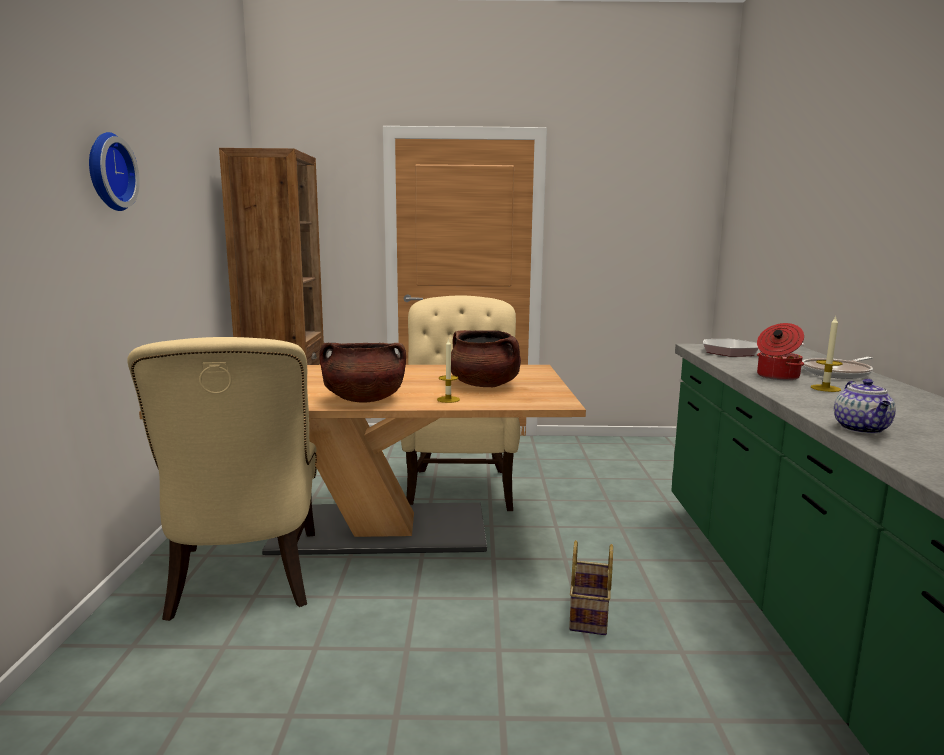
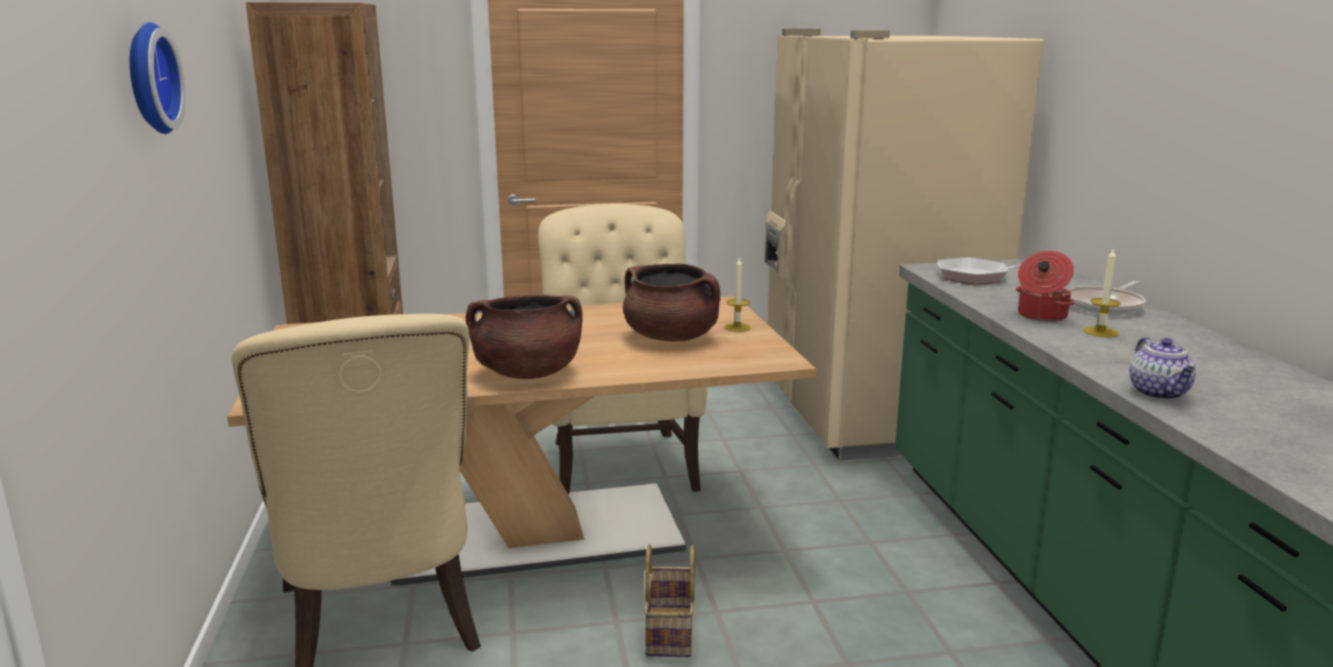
camera: 10 degrees left, 5 degrees up
(448, 399) = (637, 365): candle -> candle (737, 327)
(590, 615) = (836, 620): basket -> basket (671, 633)
(662, 468) = (869, 412): none -> beige fridge

